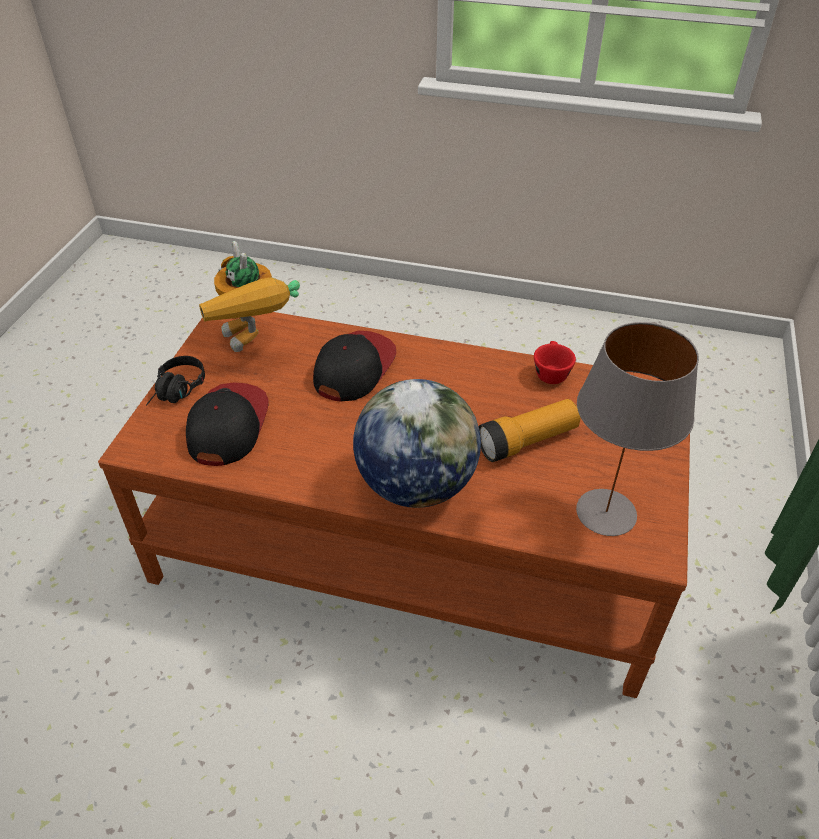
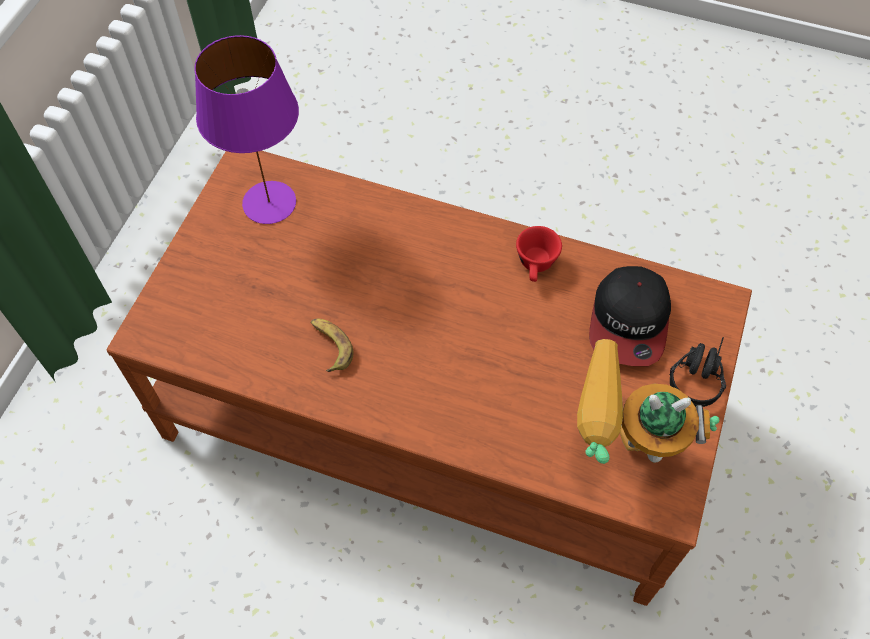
camera: 175 degrees left, 15 degrees up
(255, 345) = (620, 447): toy robot -> toy robot turned 60 degrees counterclockwise
(354, 368) = (494, 396): cap -> none
(416, 484) = (436, 241): globe -> none
(499, 393) = (330, 346): none -> banana
(527, 441) = (317, 280): flashlight -> none
(550, 372) = (261, 373): red cup -> red cup (536, 266)
(605, 512) = (270, 203): grey table lamp -> purple table lamp

